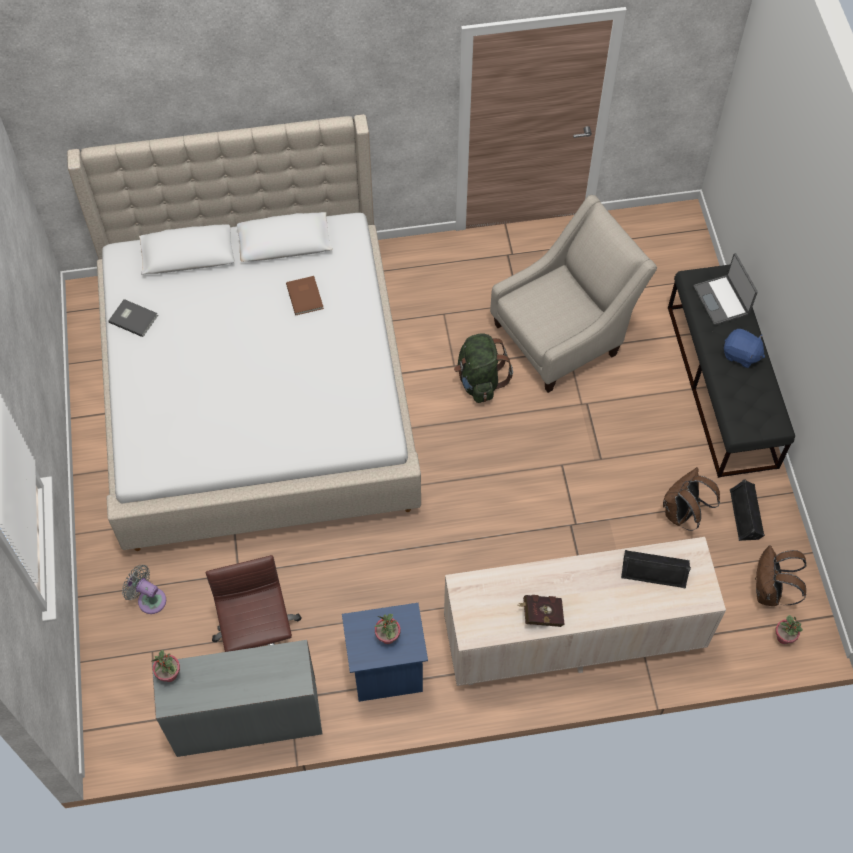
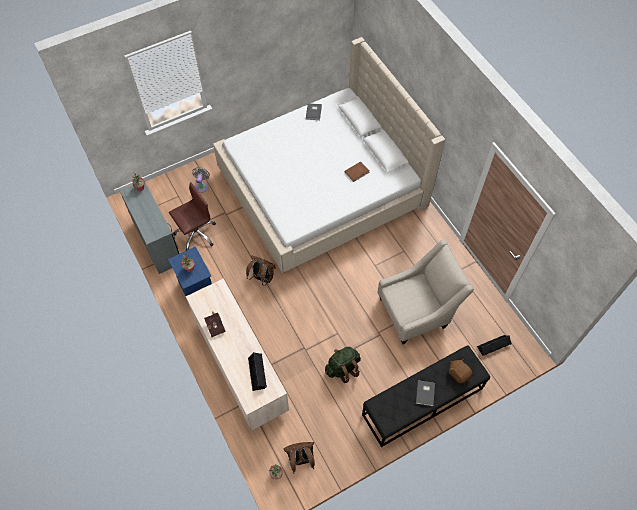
camera: 70 degrees right, 0 degrees up
(479, 381) = (371, 279): green backpack -> green backpack (342, 368)
(563, 335) = (417, 311): beige armchair -> beige armchair turned 60 degrees counterclockwise
(682, 514) = (331, 401): brown backpack -> brown backpack (262, 278)
(722, 300) = (459, 373): laptop -> brown plush toy
(741, 355) = (425, 393): blue plush toy -> grey book
(747, 514) = (344, 436): black speaker -> black speaker (493, 346)

